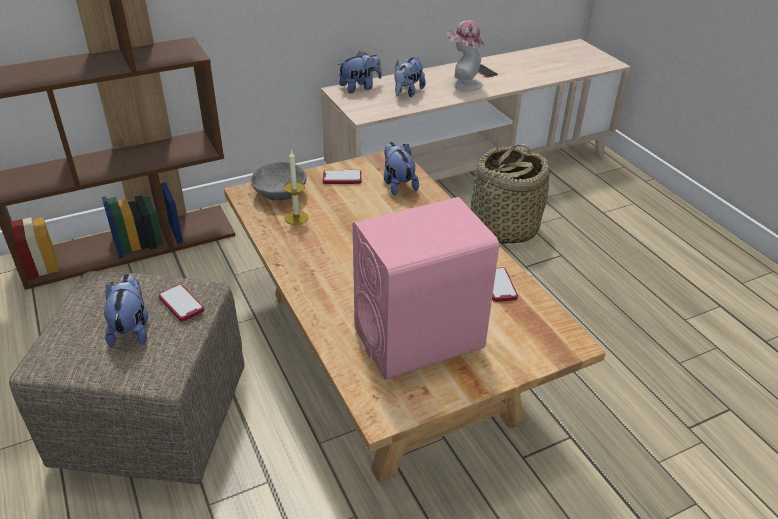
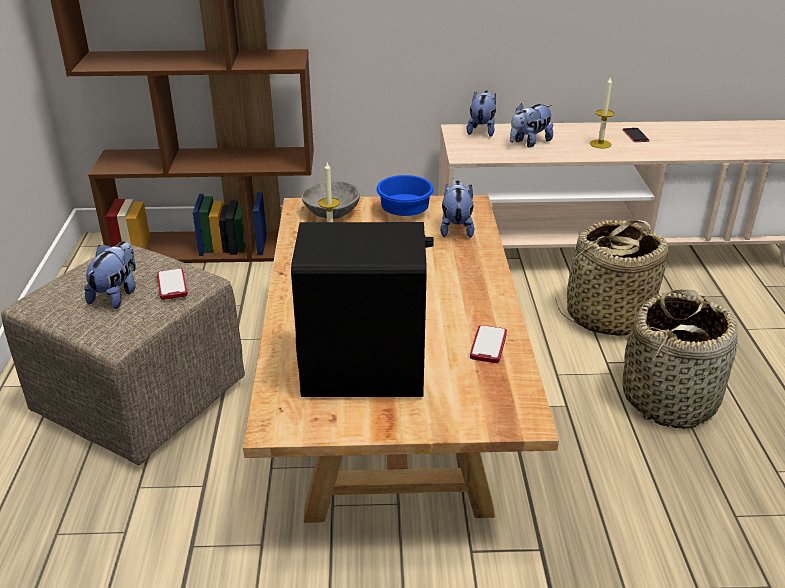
camera: 25 degrees right, 5 degrees down
(342, 178) = (403, 211): phone -> blue bowl
(360, 87) = (481, 130): plush toy -> plush toy turned 75 degrees counterclockwise
(419, 338) = (364, 371): pink speaker -> black speaker
(463, 84) = (600, 144): hat -> candle
(586, 284) = (669, 399): none -> basket

